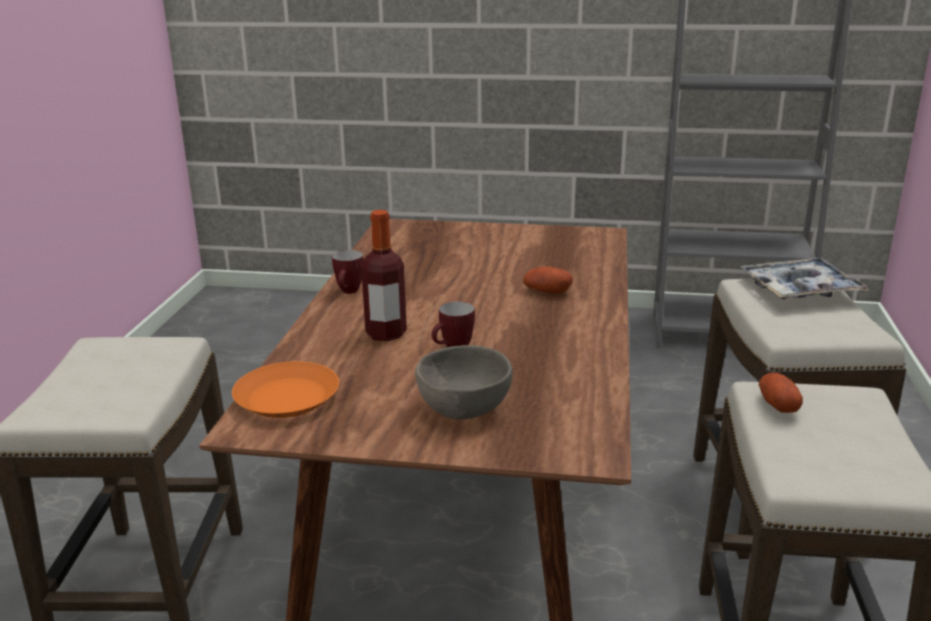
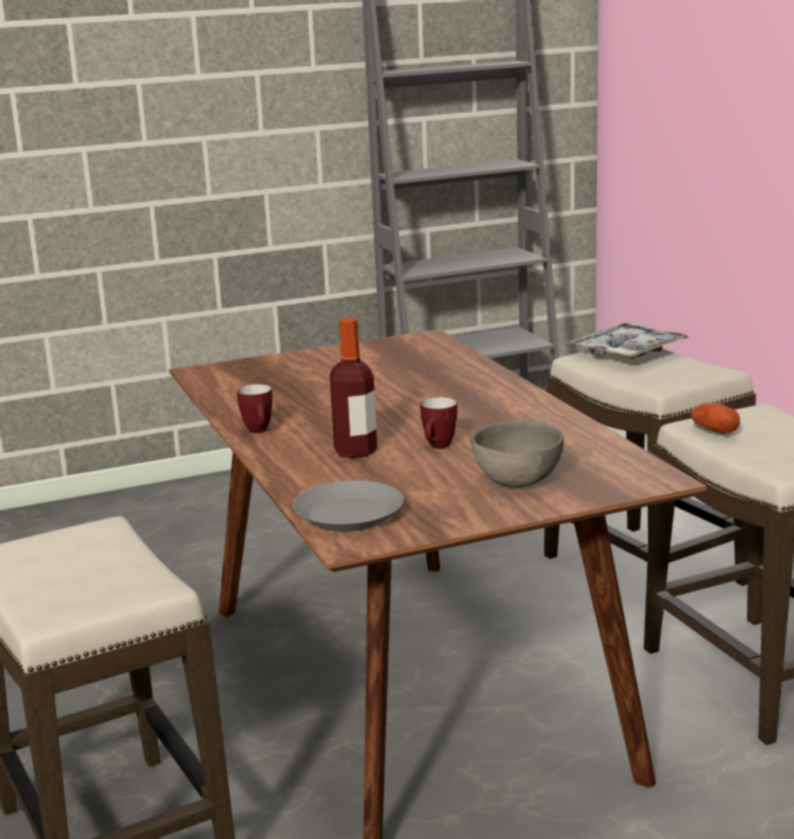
camera: 30 degrees left, 5 degrees down
(287, 398) = (348, 514): orange plate -> grey plate
(547, 292) = (449, 389): potato -> none

